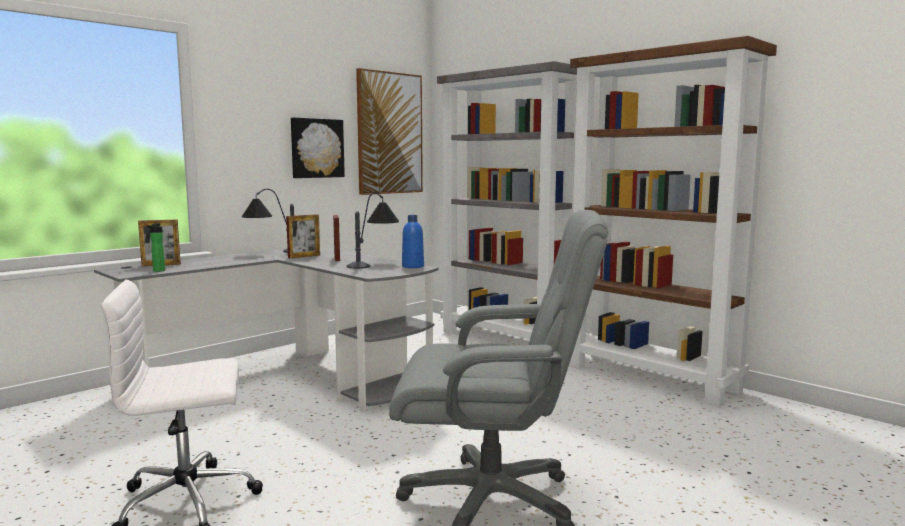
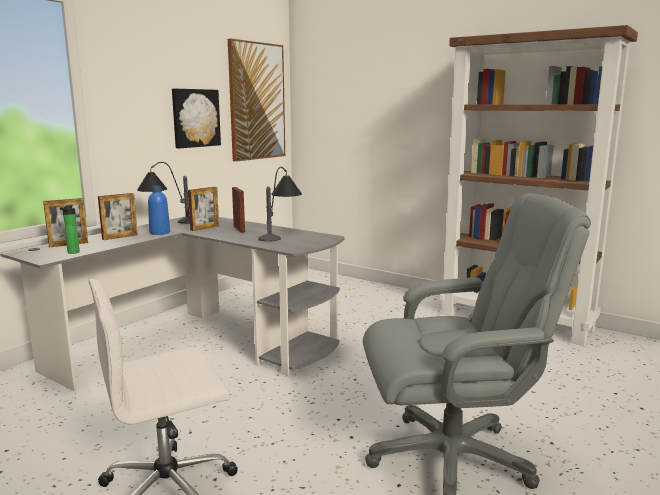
camera: 10 degrees left, 5 degrees up
(214, 261) = (120, 237): none -> picture frame
(413, 266) = (320, 236): blue bottle -> blue bottle (160, 232)
(507, 340) = (375, 290): grey bookcase -> none

